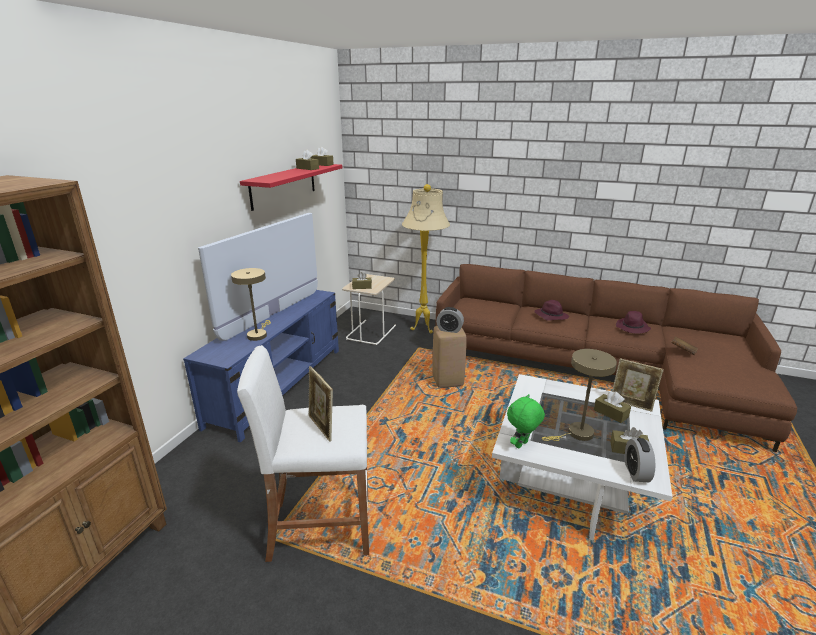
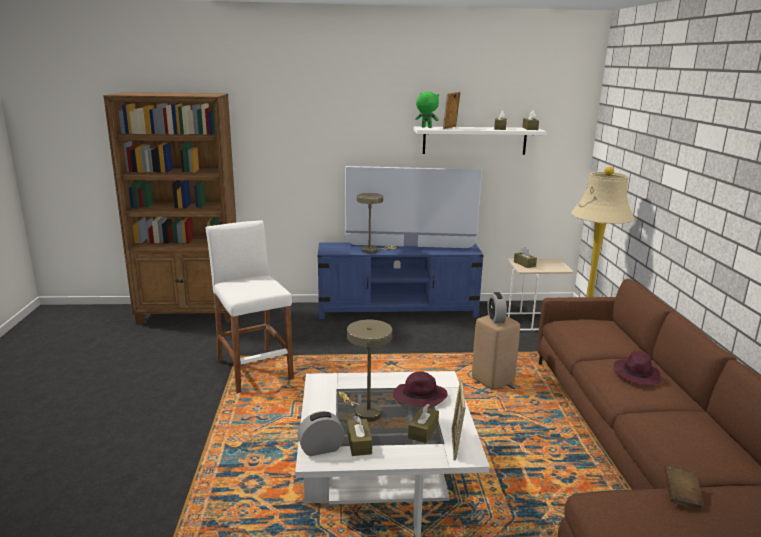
camera: 65 degrees right, 5 degrees down
(284, 185) = (474, 140): red shelf -> white shelf
(322, 427) = (248, 285): picture frame -> picture frame (450, 128)
(522, 445) = (325, 385): green plush toy -> green plush toy (426, 127)
(632, 328) = (698, 442): purple hat -> purple hat (419, 398)

